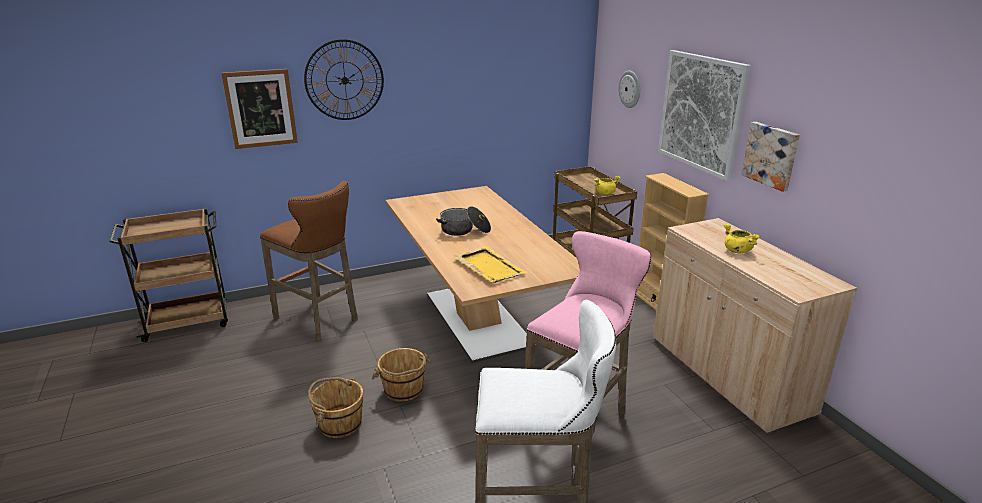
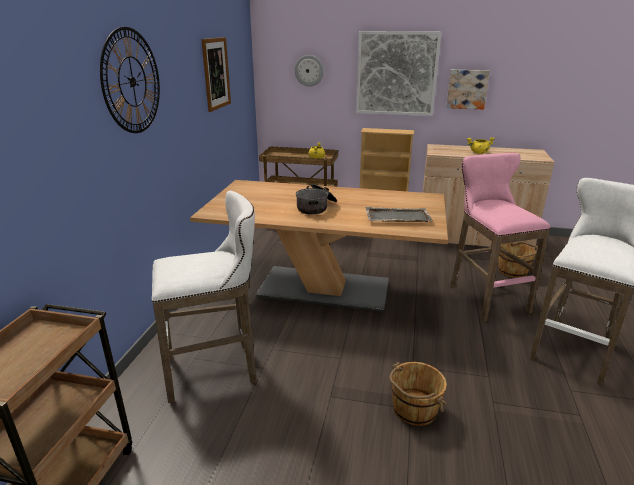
camera: 55 degrees left, 0 degrees up
(261, 108) = (66, 131): picture -> picture (216, 73)
(320, 320) = (216, 370): brown stool -> white stool
(404, 390) = (391, 357): brown bucket -> brown bucket (513, 271)
(489, 266) = (396, 217): yellow tray -> grey tray

